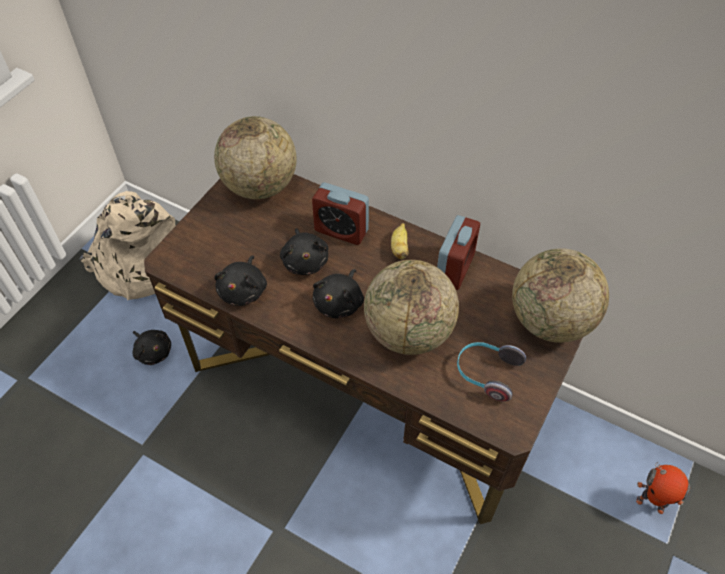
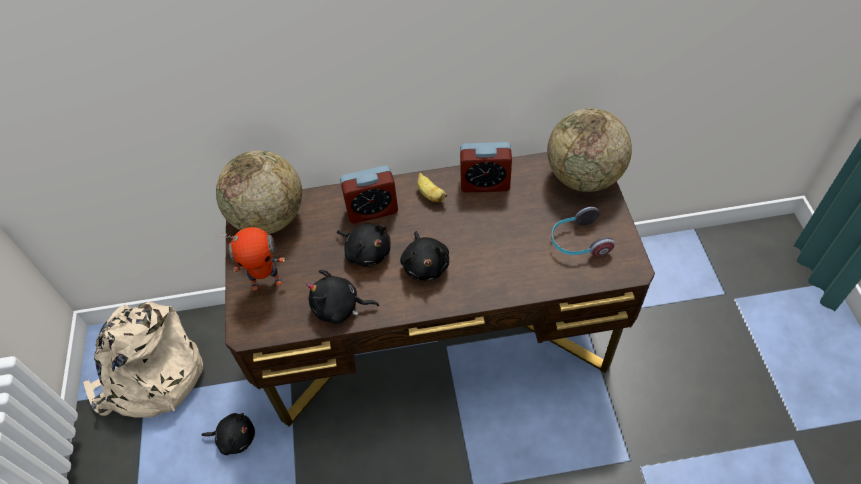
camera: 35 degrees left, 0 degrees up
(244, 290) = (339, 308): black plush toy -> black plush toy turned 120 degrees clockwise
(409, 332) = (497, 251): globe -> none
(454, 269) = (485, 183): alarm clock -> alarm clock turned 105 degrees clockwise
(650, 503) = (693, 275): toy robot -> toy robot (266, 282)

